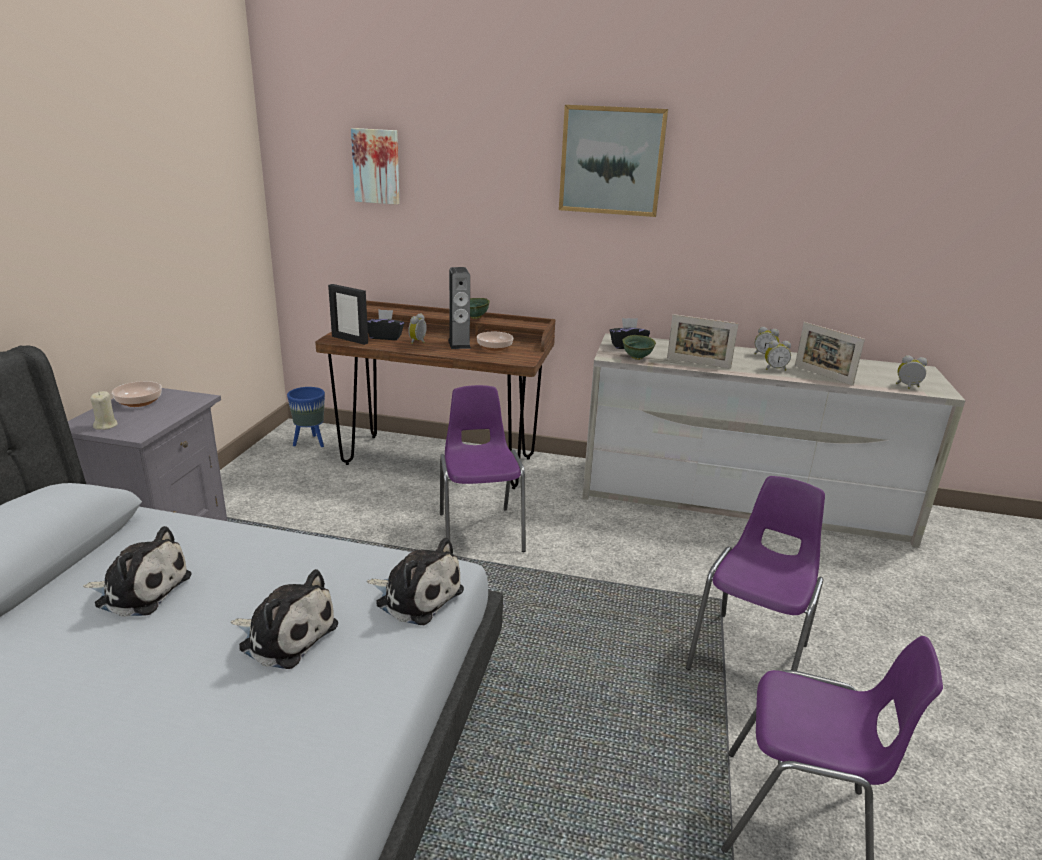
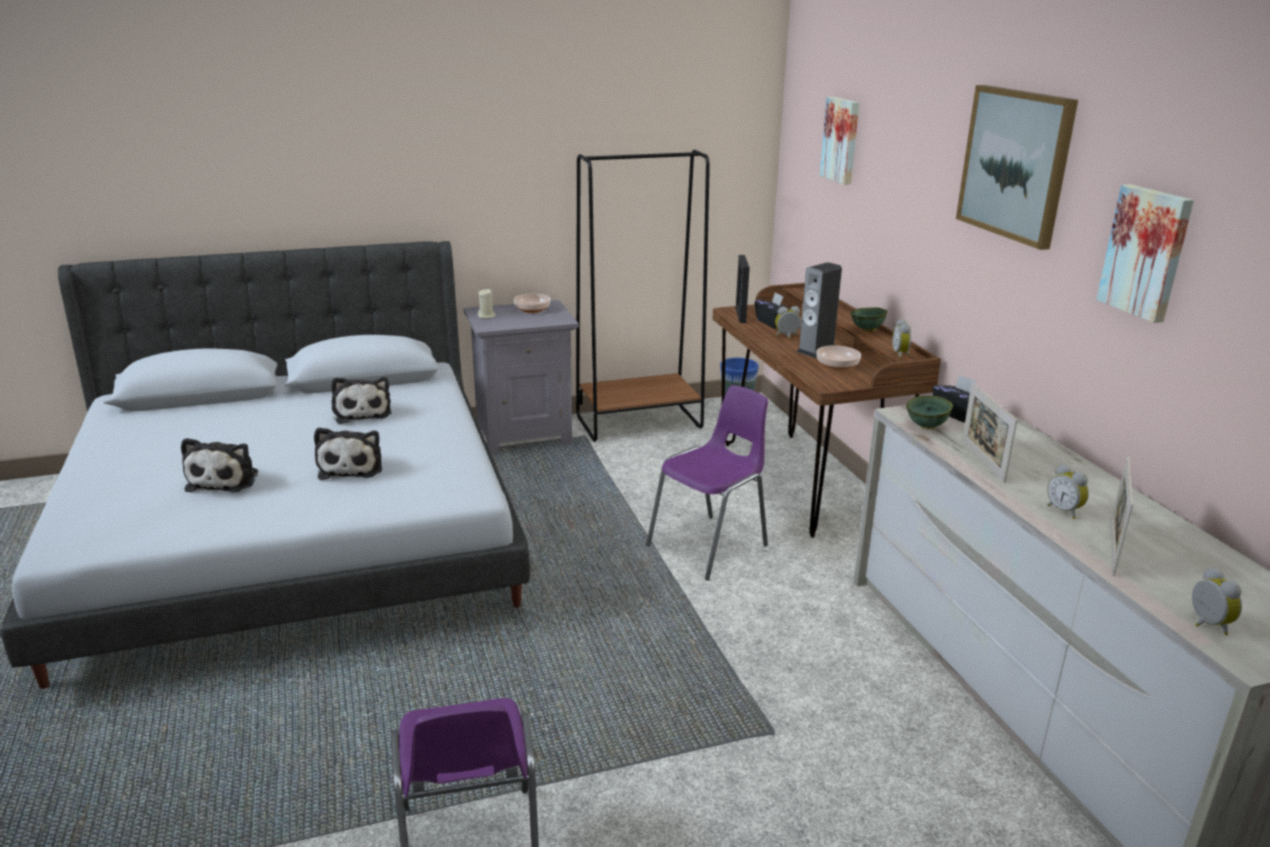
camera: 60 degrees right, 0 degrees up
(248, 484) = (639, 423): none -> clothes rack
(416, 596) = (431, 492): plush toy -> plush toy (225, 480)
(744, 202) = (1147, 252): none -> picture
(751, 656) = (691, 776): purple chair -> none
(764, 355) = (1113, 497): alarm clock -> alarm clock (901, 354)

